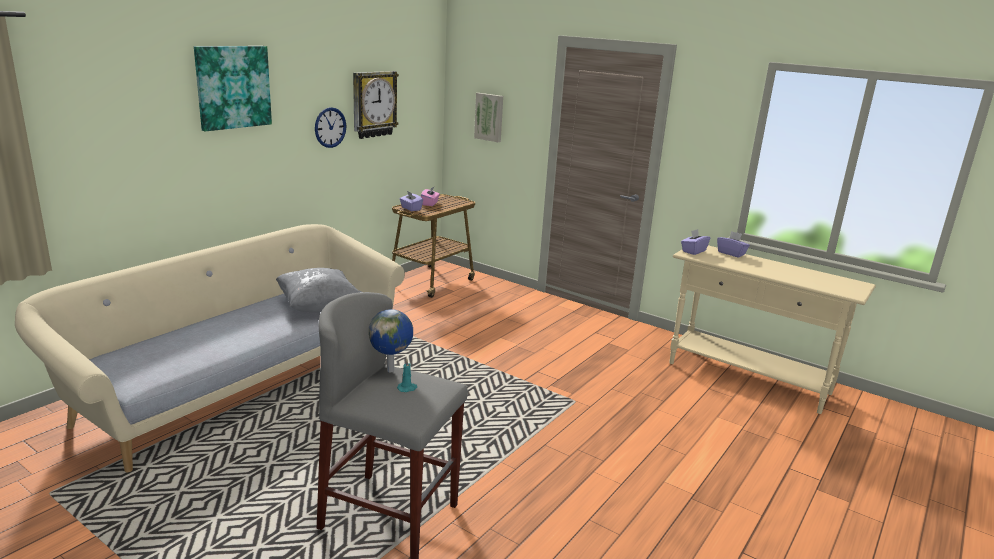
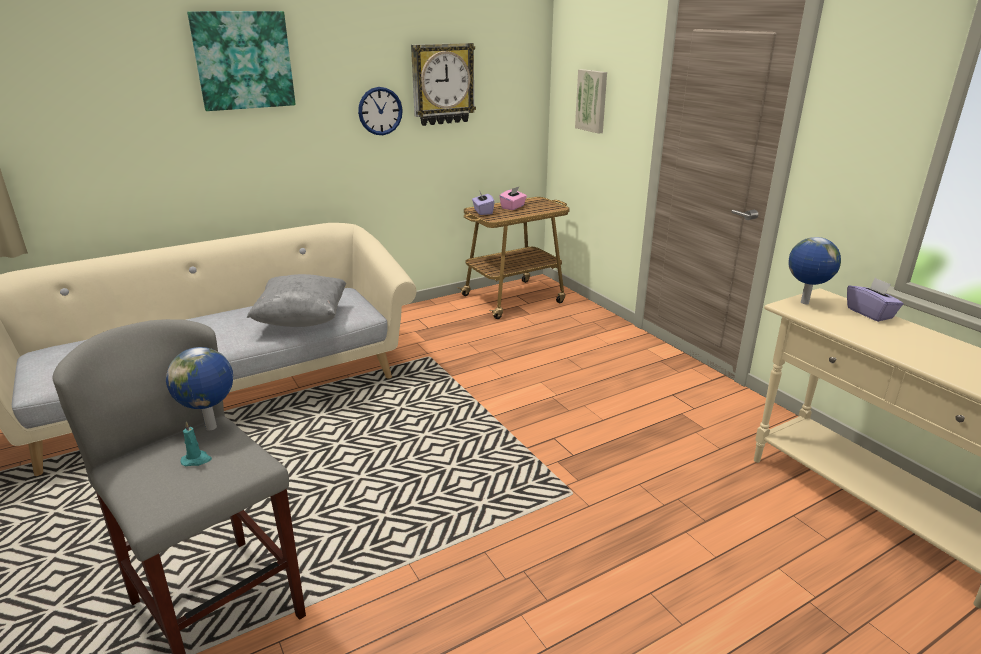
camera: 25 degrees right, 5 degrees up
(693, 251) = (804, 303): purple tissue box -> globe

